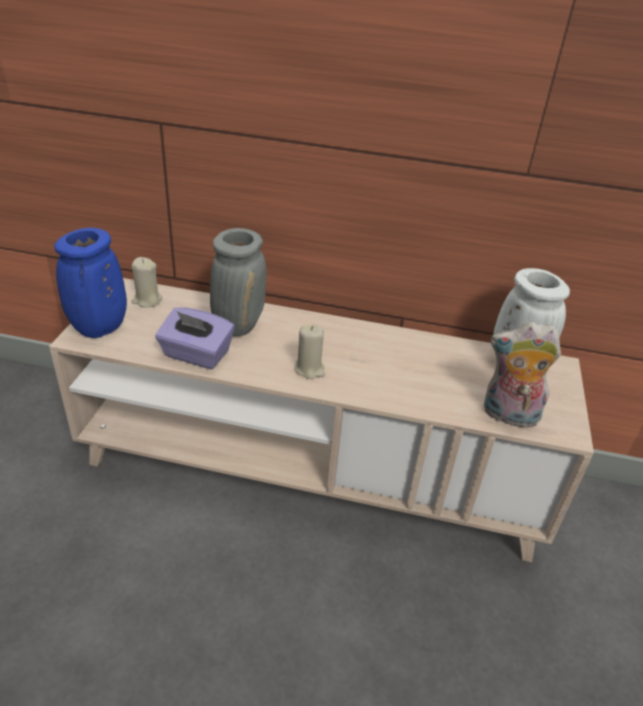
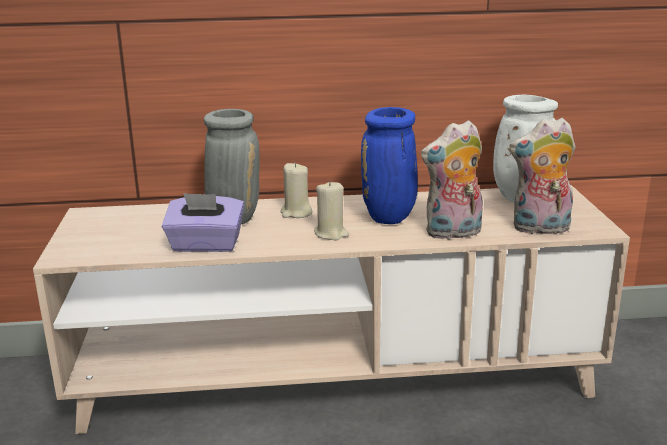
camera: 15 degrees left, 15 degrees down
(99, 329) = (83, 246): blue vase -> blue vase (390, 218)
(147, 300) = (120, 218): beige candle -> beige candle (296, 213)
(420, 399) = (453, 233): none -> plush toy

